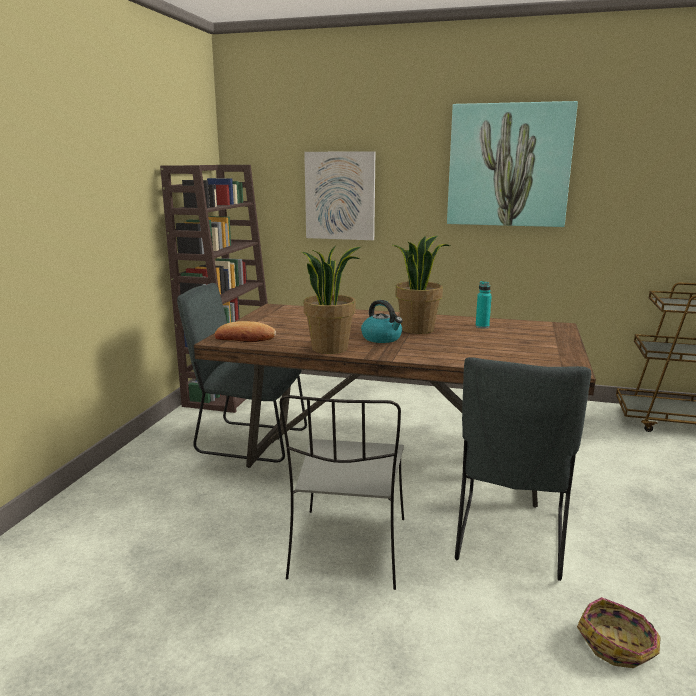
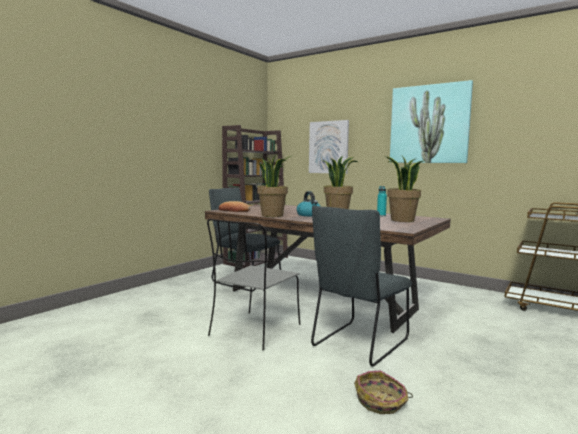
camera: 20 degrees right, 10 degrees down
(528, 338) = (402, 220): none -> potted plant

